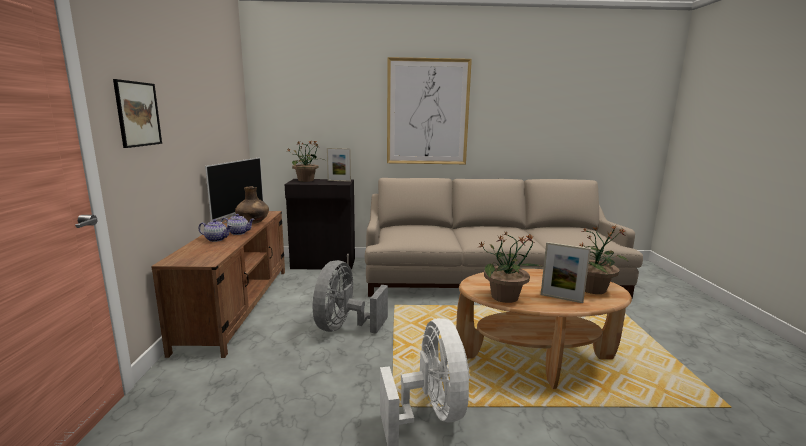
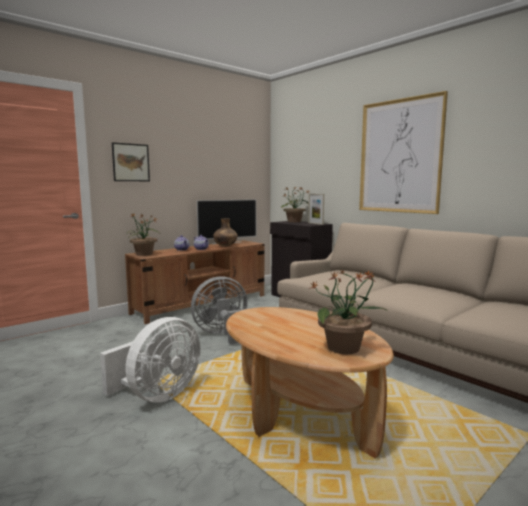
camera: 50 degrees right, 5 degrees down
(505, 297) = (249, 323): potted plant -> potted plant (144, 254)
(561, 298) = (287, 340): picture frame -> none

